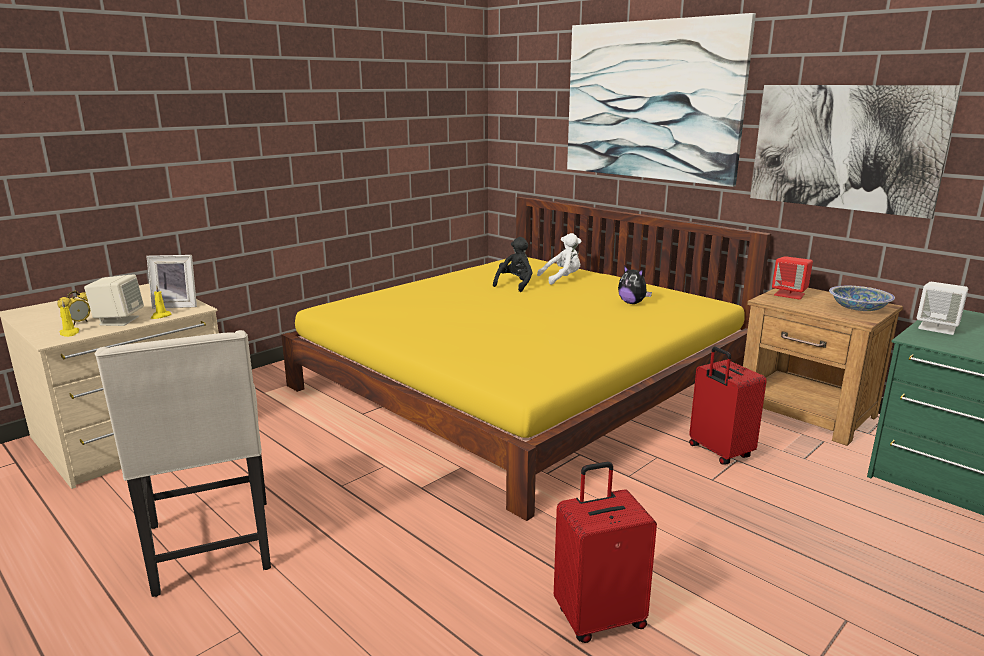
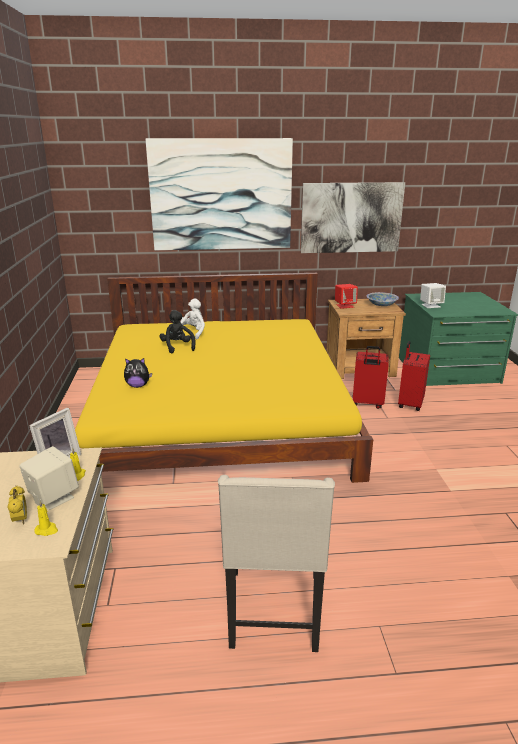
camera: 50 degrees left, 5 degrees up
(212, 548) = (274, 612): beige chair -> beige chair turned 75 degrees clockwise
(599, 617) = (462, 499): red suitcase -> red suitcase (409, 404)
(632, 303) = (265, 335): plush toy -> plush toy (138, 386)

